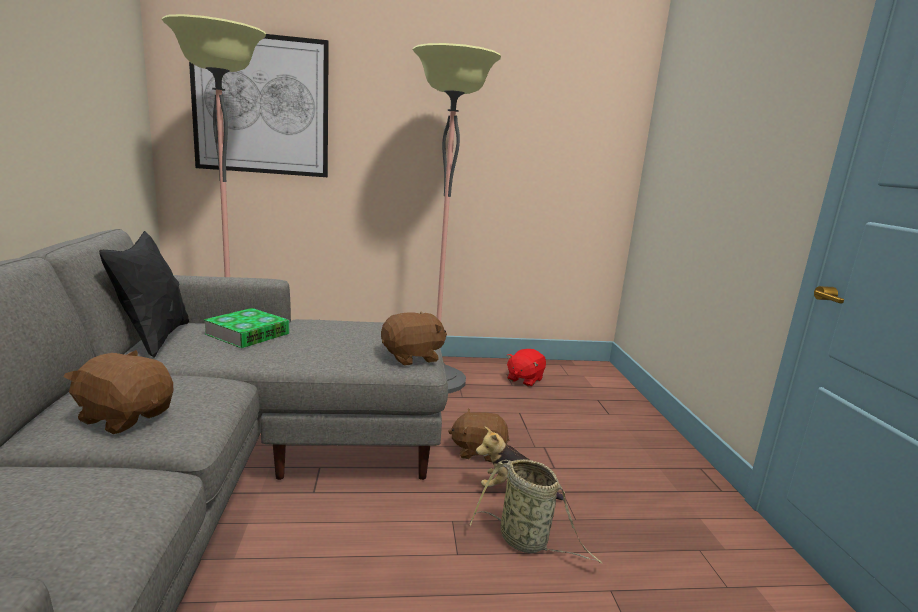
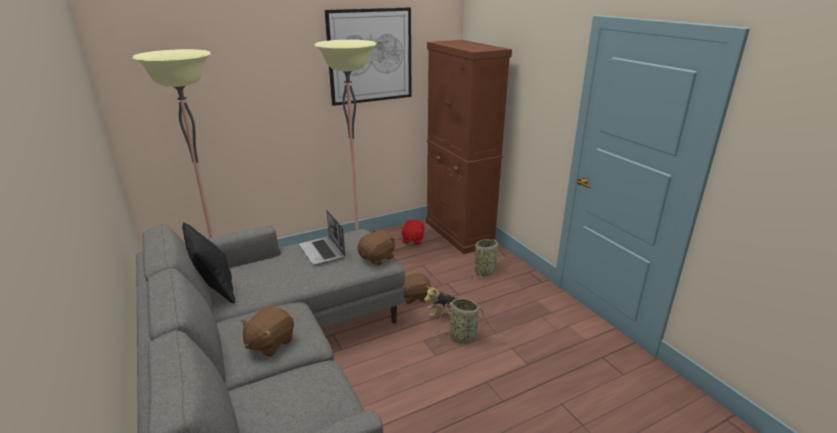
camera: 20 degrees left, 10 degrees up
(126, 416) = (269, 343): brown plush toy -> brown plush toy turned 60 degrees counterclockwise
(247, 334) = (269, 269): book -> none
(261, 105) = (194, 91): picture -> picture (370, 56)
(341, 333) = (323, 252): none -> laptop
(600, 387) = (459, 233): none -> brown cabinet
(620, 448) = (486, 272): none -> basket

